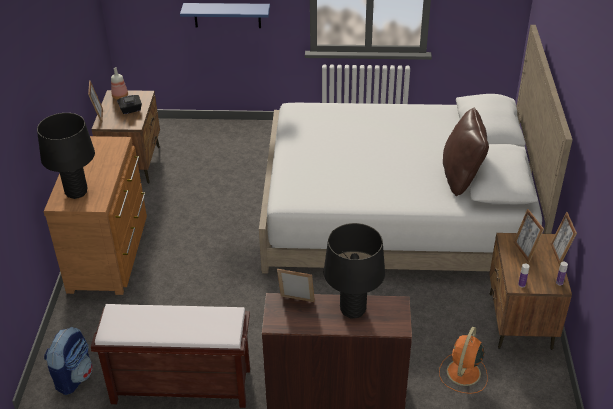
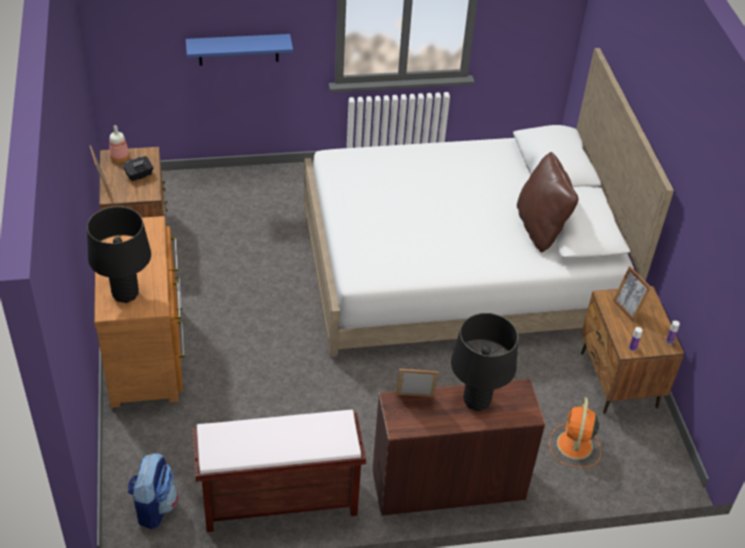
camera: 15 degrees left, 5 degrees up
(559, 254) = (661, 309): picture frame -> none

